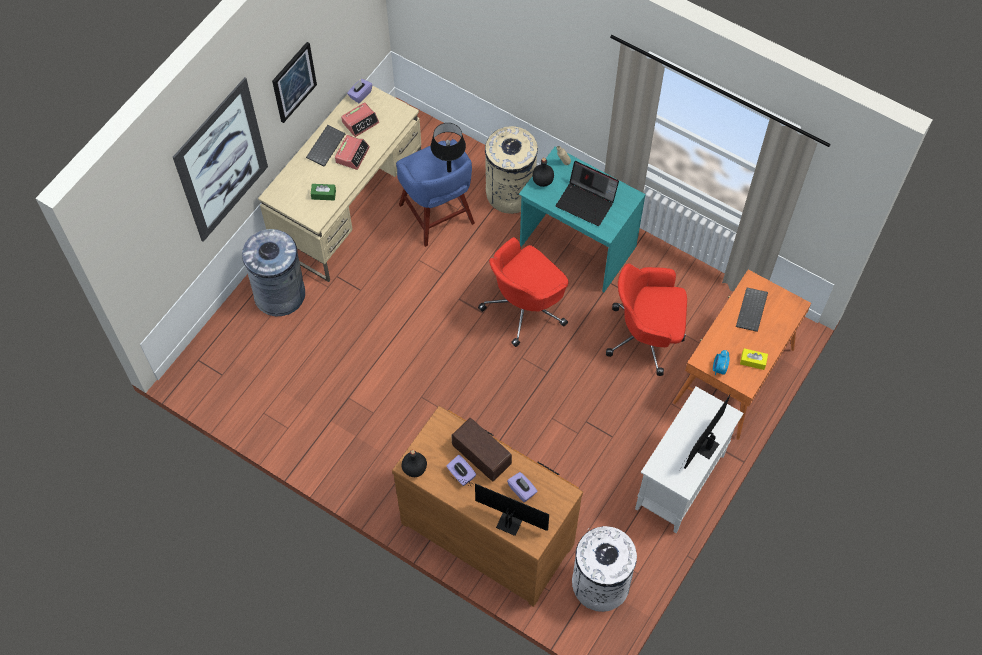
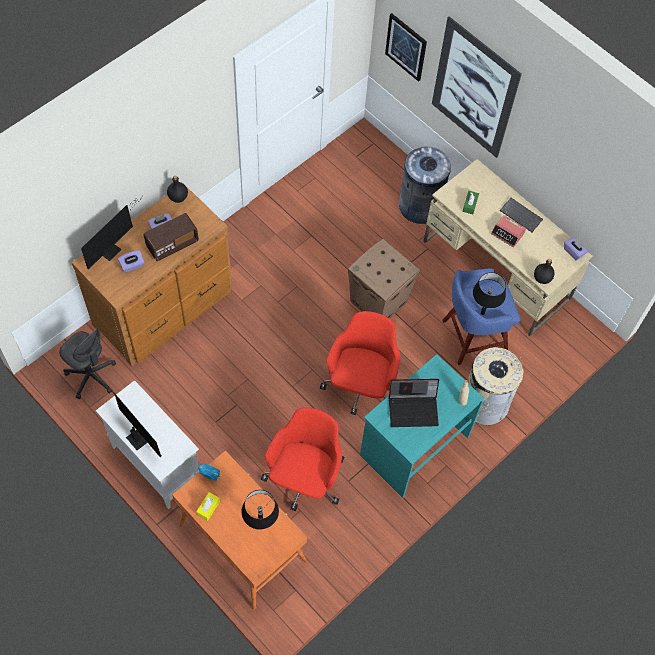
camera: 100 degrees right, 0 degrees up
(293, 82) = (550, 152): picture -> picture (406, 47)
(360, 122) = (542, 246): alarm clock -> none
(418, 310) = (379, 301): none -> cardboard box
(525, 307) = (361, 385): red office chair -> red office chair turned 45 degrees clockwise
(542, 180) = (446, 377): black bottle -> black bottle (542, 278)
(587, 202) = (413, 408): laptop -> laptop turned 135 degrees counterclockwise
(600, 584) = (91, 376): white trash can -> grey office chair
(752, 311) = (260, 525): keyboard -> black table lamp

